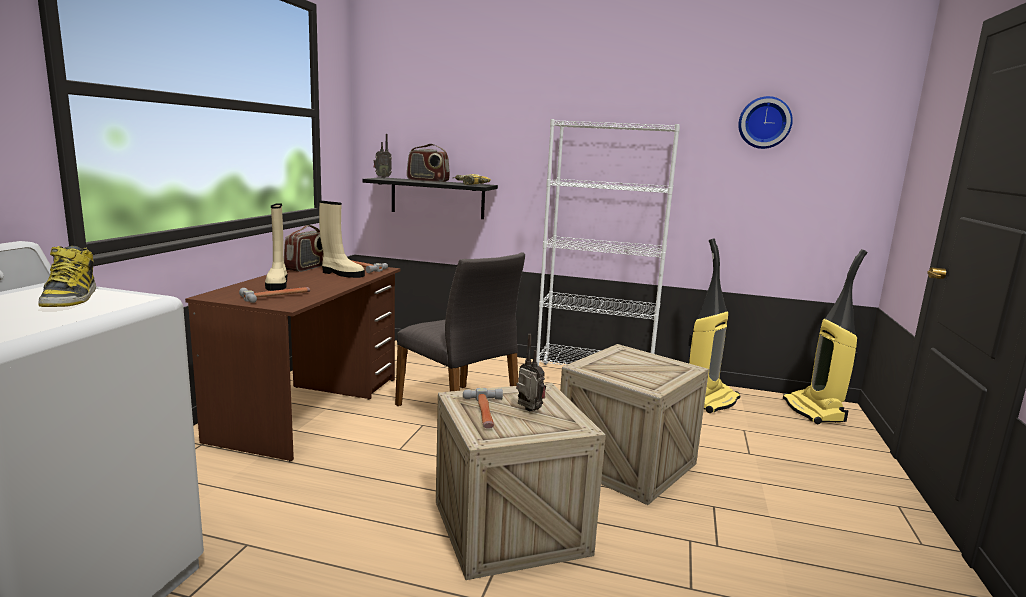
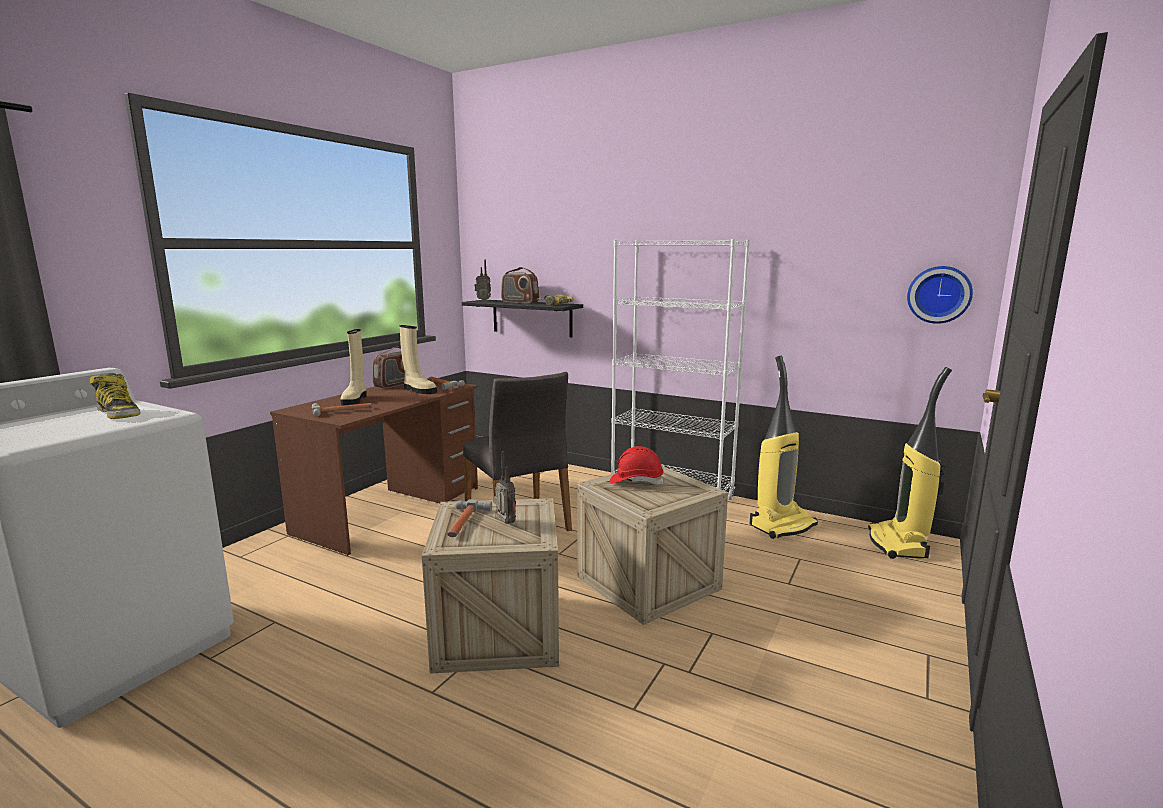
camera: 15 degrees right, 0 degrees up
(70, 298) = (119, 413): boot -> boot turned 45 degrees counterclockwise
(617, 362) = (636, 481): none -> red hard hat
(764, 122) = (840, 231): wall clock -> wall clock (939, 294)

